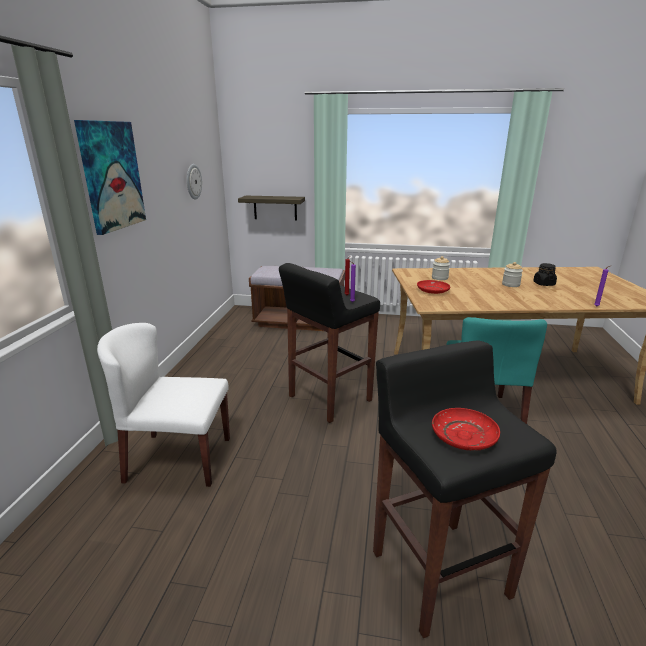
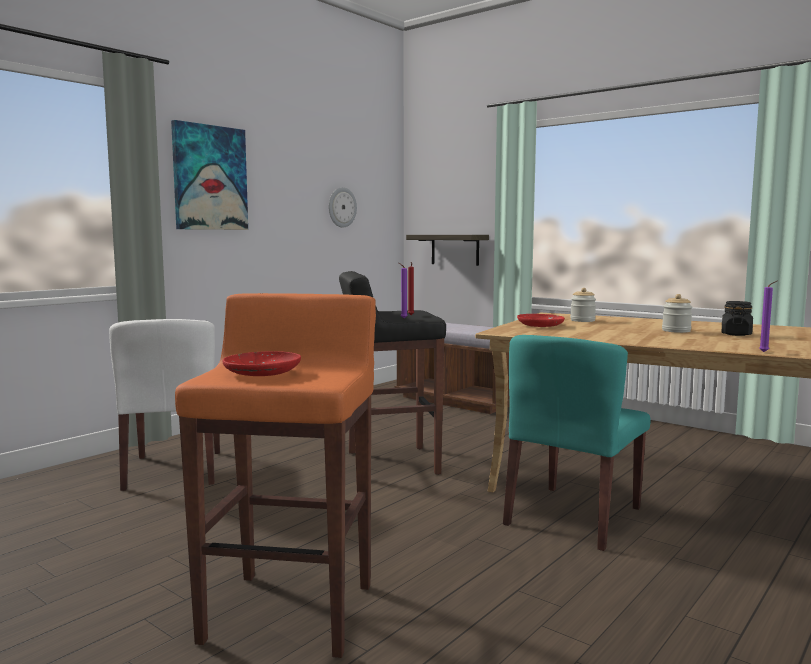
camera: 30 degrees right, 15 degrees down
(178, 459) = (174, 470): white chair -> white chair turned 135 degrees counterclockwise
(438, 571) = (291, 611): black stool -> orange stool

